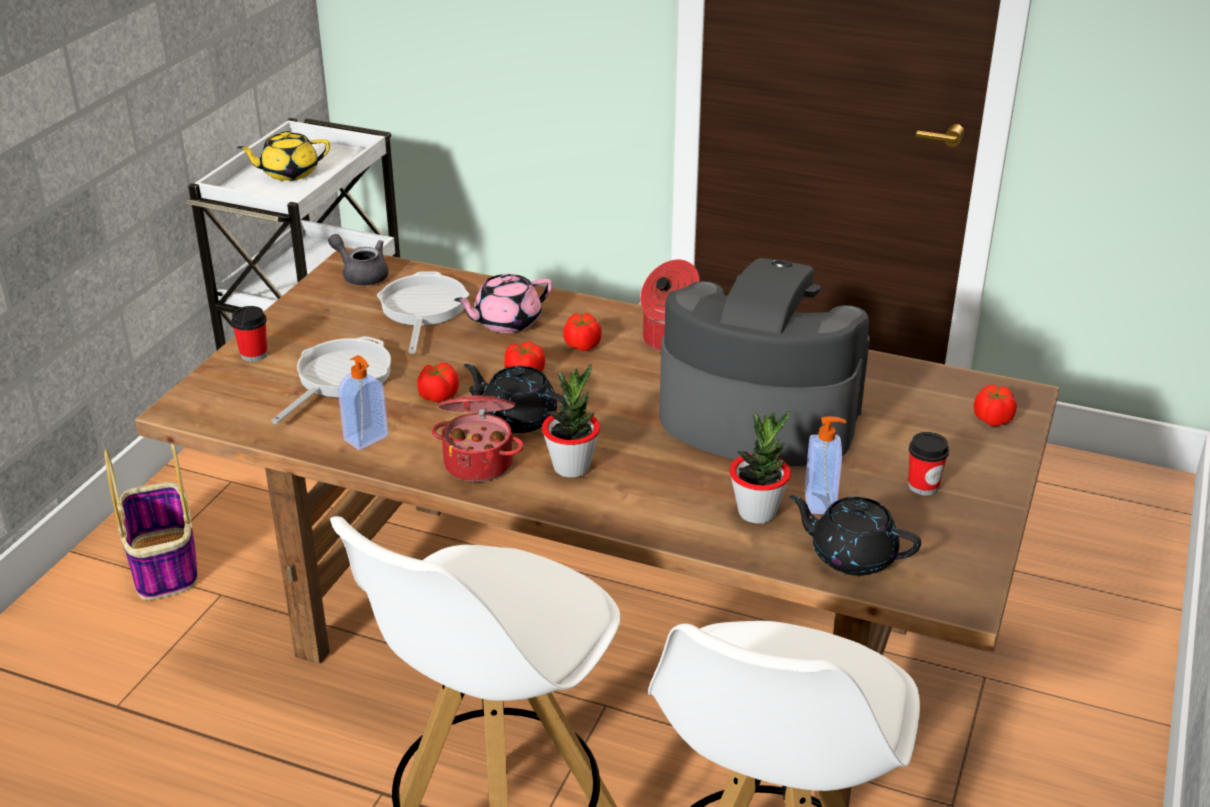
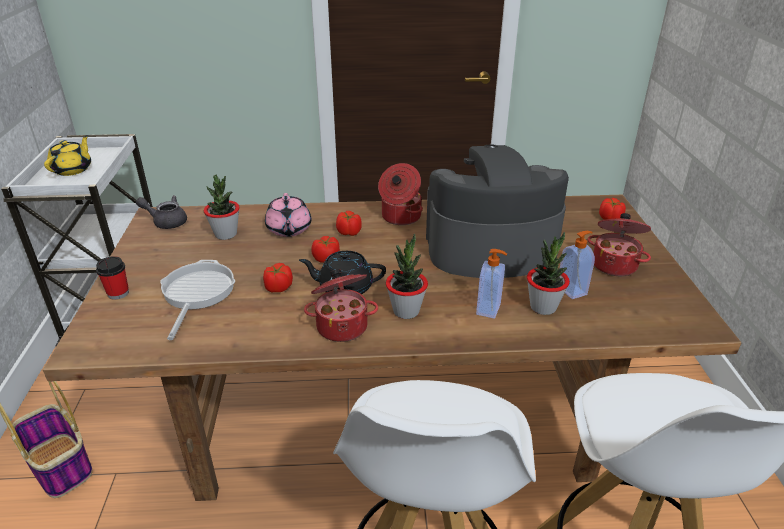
camera: 25 degrees left, 0 degrees up
(288, 173) = (73, 169): yellow teapot -> yellow teapot turned 150 degrees clockwise
(367, 439) = (248, 332): soap dispenser -> soap dispenser (489, 309)
(422, 309) = (226, 234): frying pan -> potted plant
(506, 322) = (288, 229): pink teapot -> pink teapot turned 45 degrees counterclockwise
(851, 555) = (620, 318): black teapot -> none
(923, 486) = (614, 265): cup -> cooking pot

